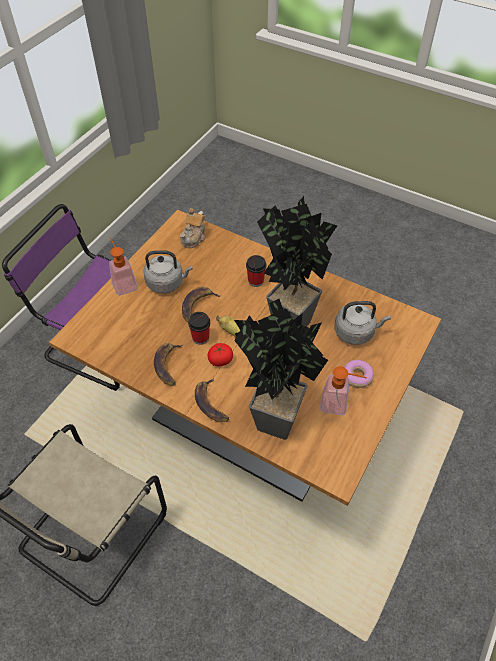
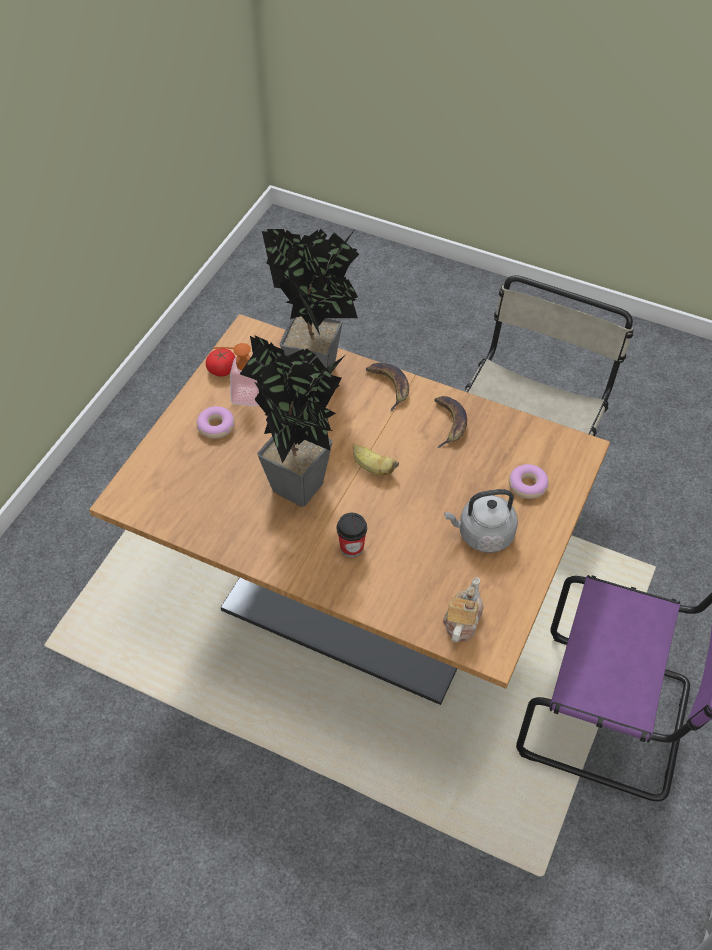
camera: 175 degrees right, 0 degrees up
(123, 283) = (546, 530): soap dispenser -> none
(124, 313) = (528, 485): none -> donut
(197, 305) = (430, 502): banana -> none
(200, 338) = (416, 459): cup -> none
(220, 360) = (386, 434): tomato -> tomato (222, 370)
(356, 332) = (210, 480): grey kettle -> none

